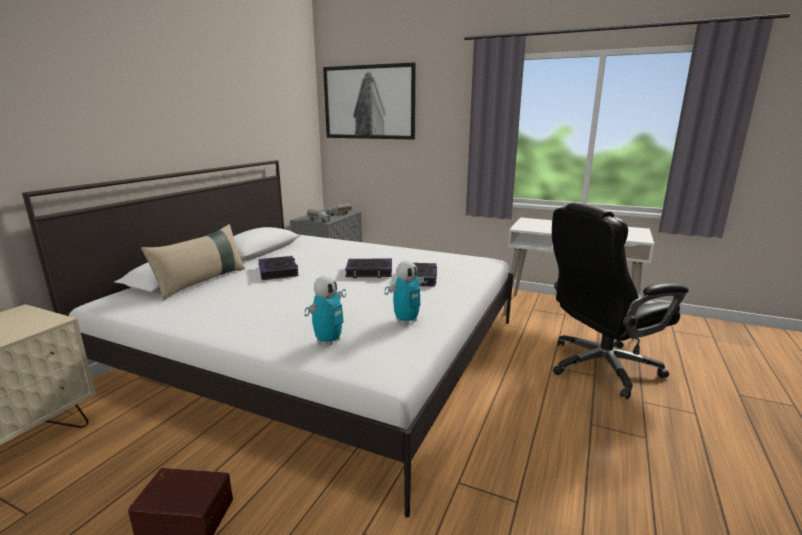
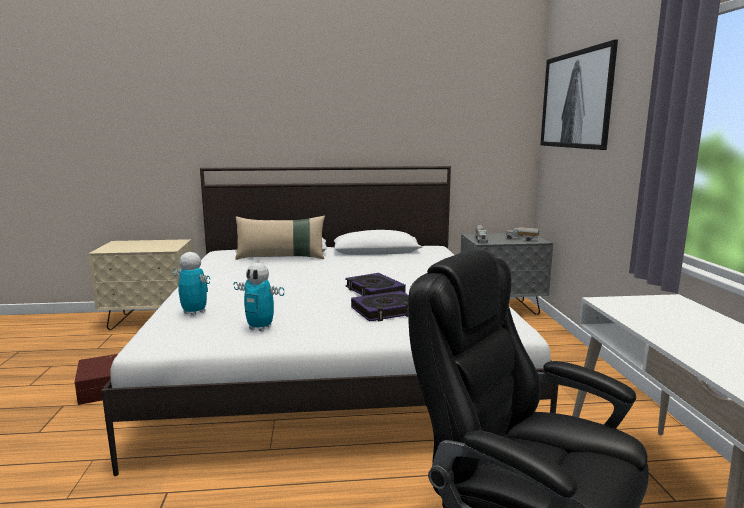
camera: 60 degrees right, 5 degrees down
(278, 271) = (331, 267): book -> none
(328, 341) = (194, 312): toy robot -> toy robot turned 150 degrees counterclockwise

